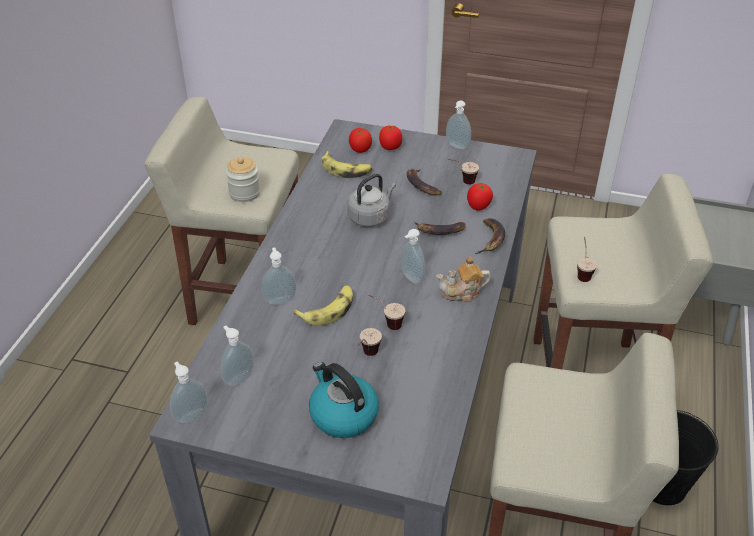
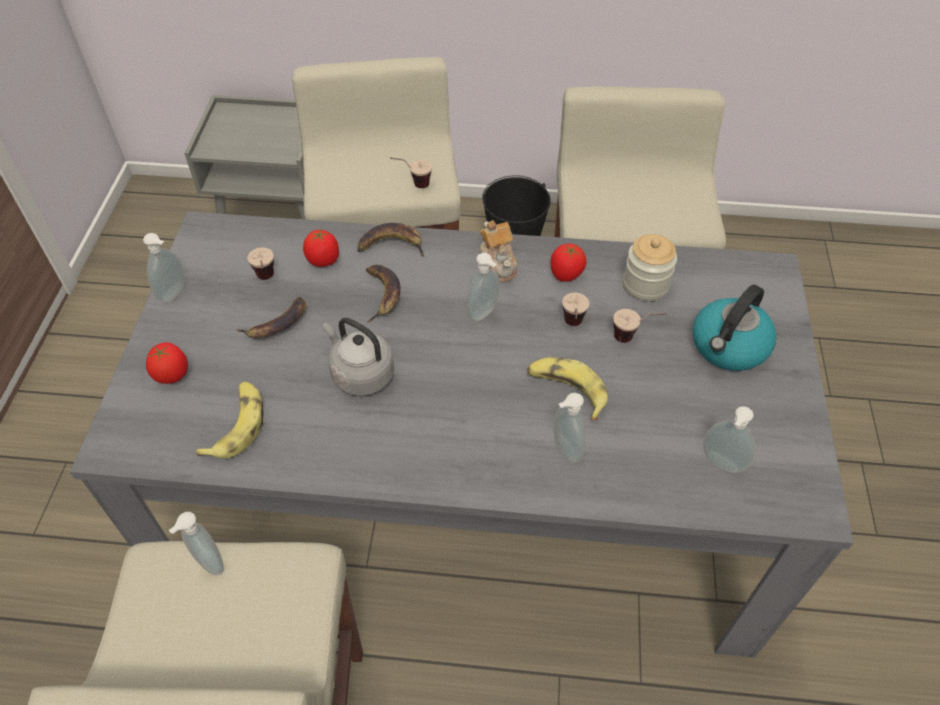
camera: 100 degrees left, 10 degrees up
(191, 415) = (802, 502): soap dispenser -> soap dispenser (208, 563)
(244, 193) = (273, 595): jar -> jar (645, 285)
(360, 150) = (178, 415): tomato -> tomato (566, 274)

